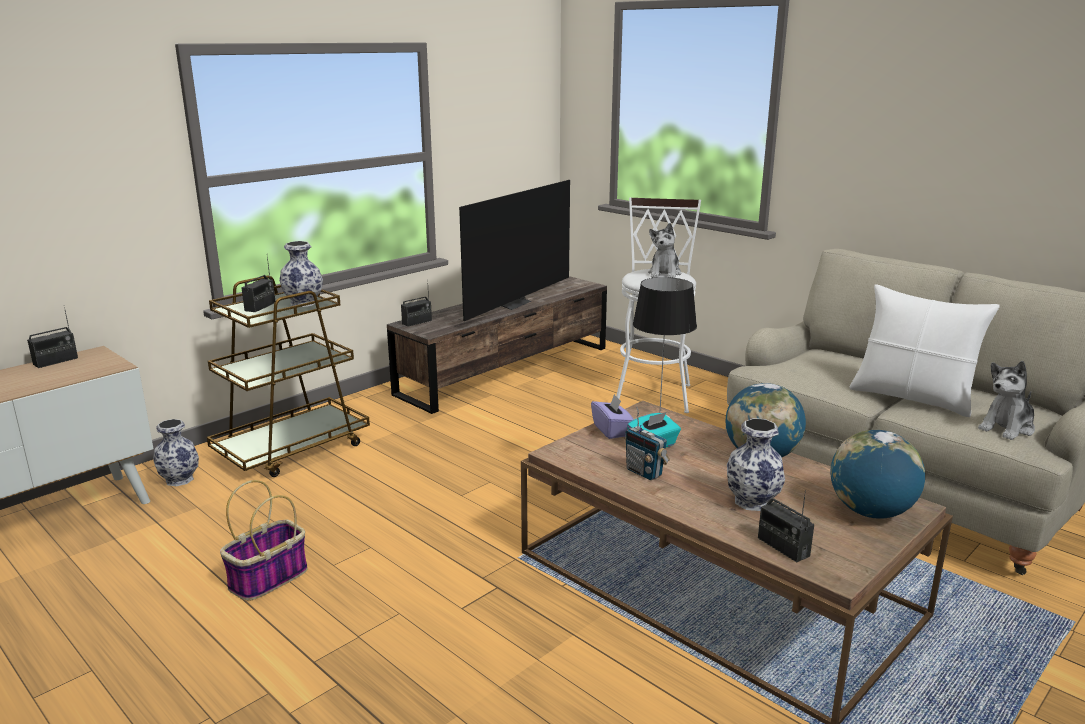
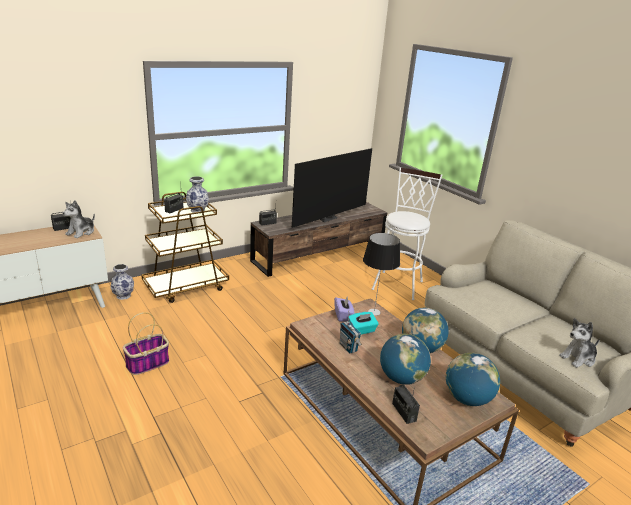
camera: 10 degrees right, 5 degrees up
(664, 274) = (412, 216): plush toy -> plush toy (81, 232)
(753, 501) = (401, 378): vase -> globe
(912, 397) = (529, 326): white pillow -> none

